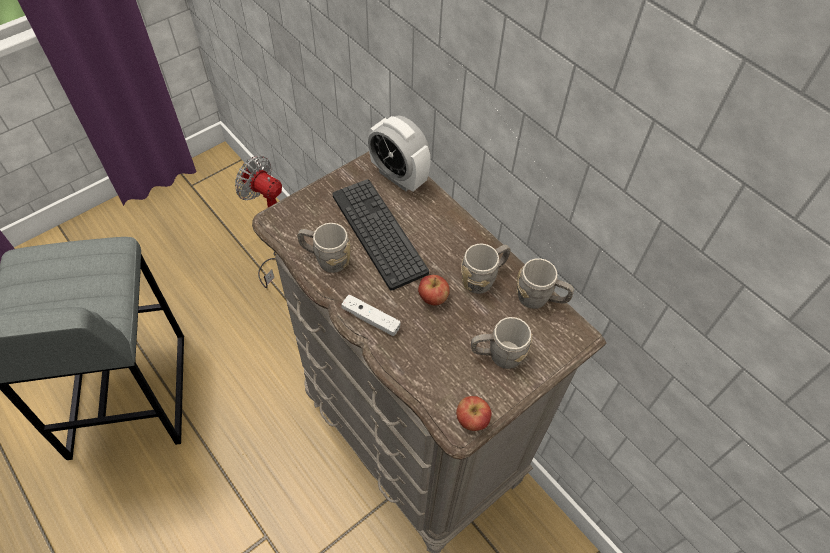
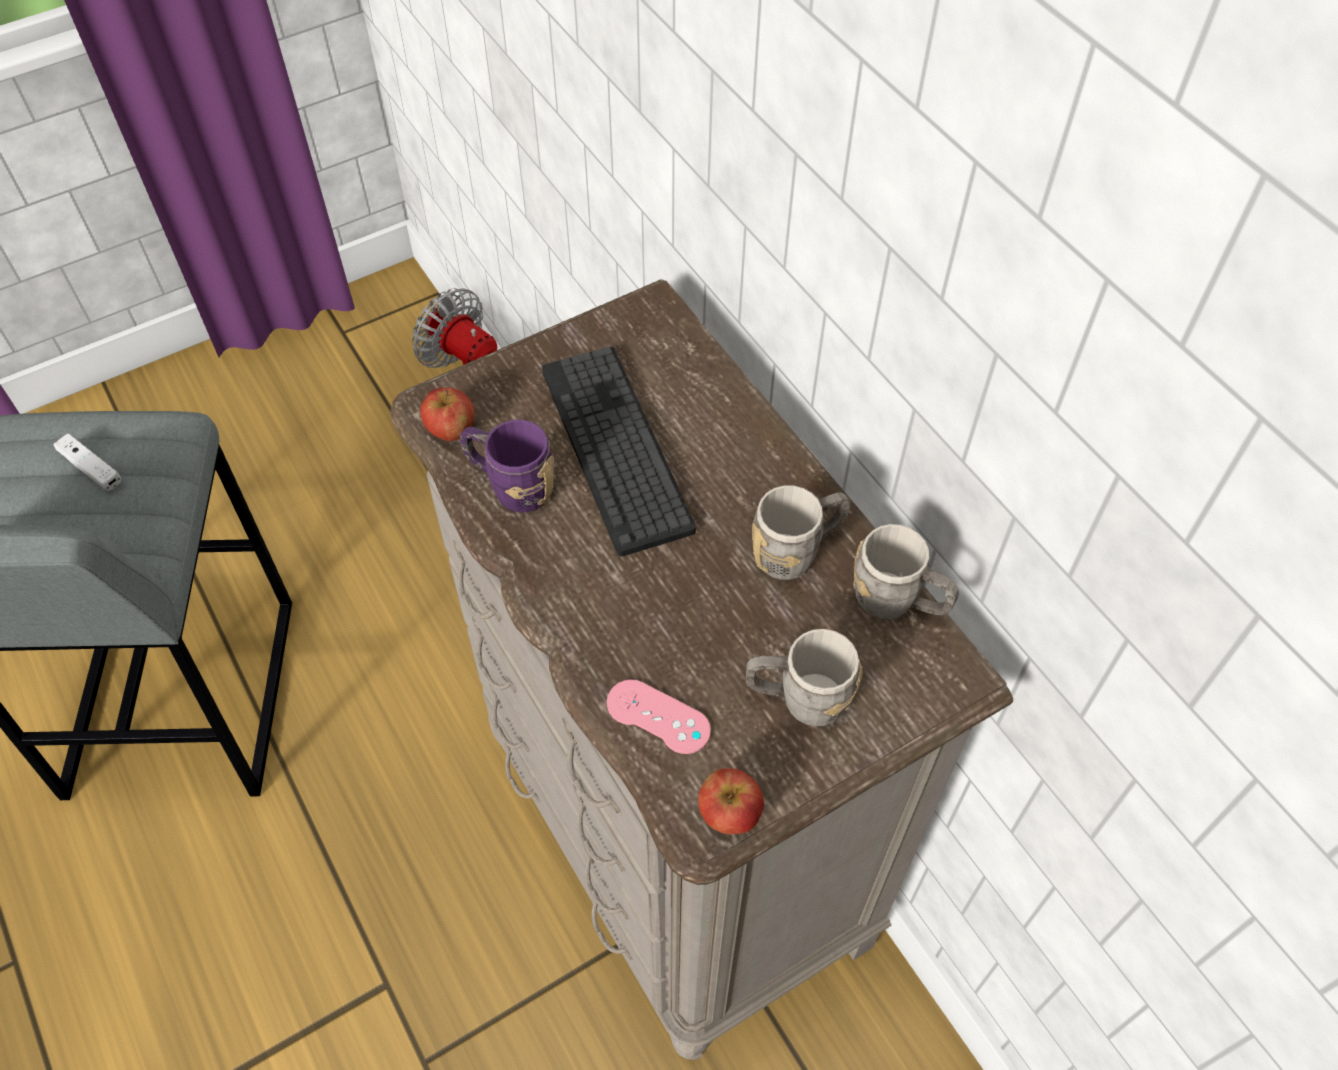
camera: 10 degrees right, 0 degrees up
(326, 259) = (511, 486): grey mug -> purple mug
(371, 319) = (574, 605): white game controller -> white game controller (91, 468)
(398, 176) = (670, 347): alarm clock -> none
(426, 373) = (658, 717): none -> pink game controller
(433, 298) = (695, 579): apple -> apple (451, 430)

